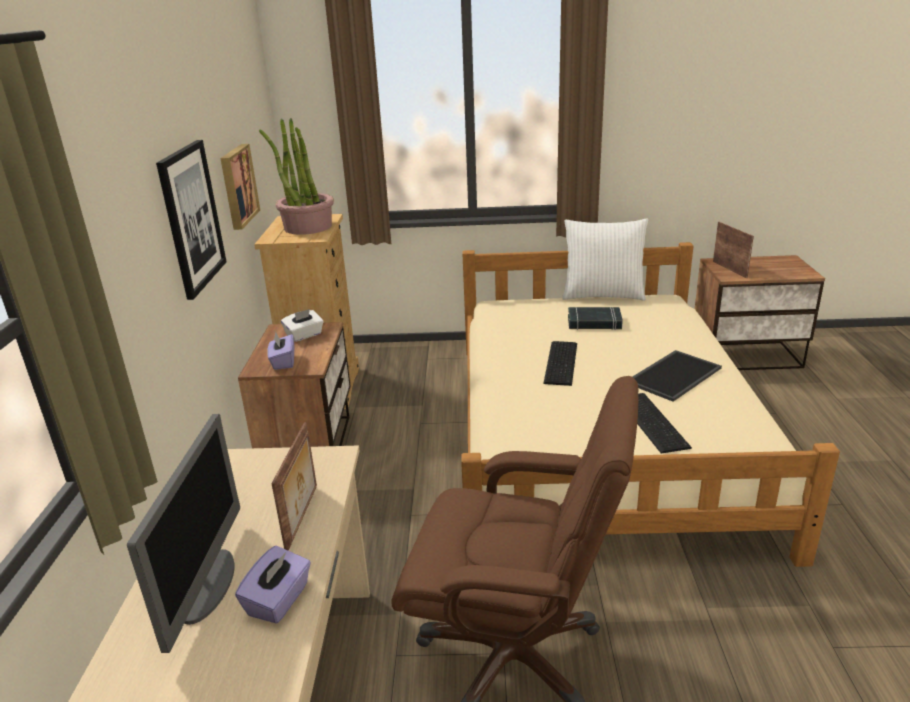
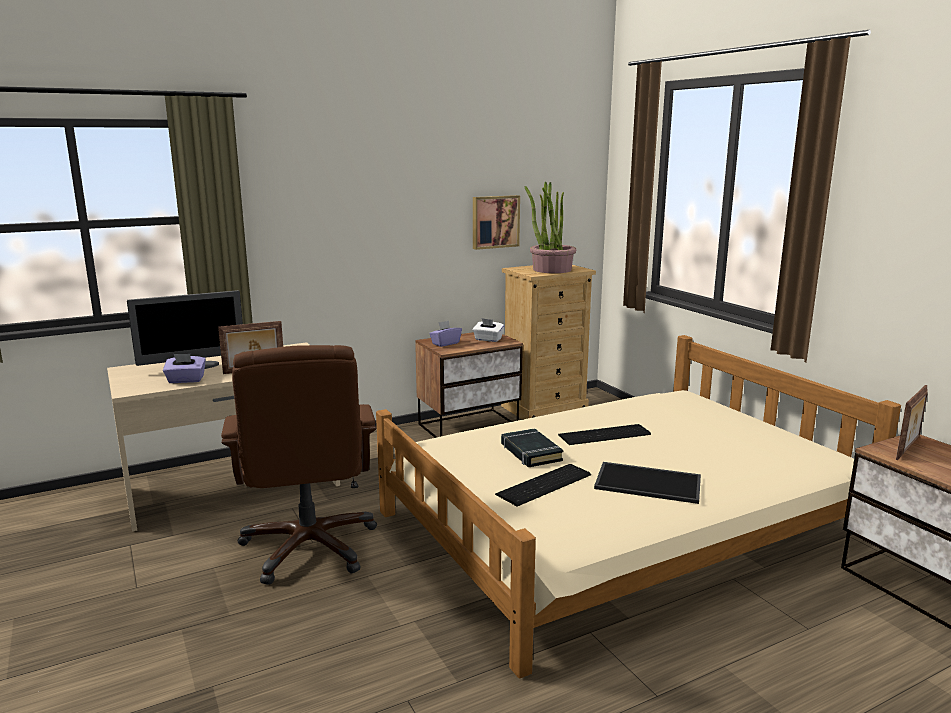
camera: 60 degrees right, 10 degrees down
(191, 217) = (406, 222): picture -> none
(594, 323) = (708, 434): black book -> black book (530, 452)
(602, 295) = (788, 430): white pillow -> none

